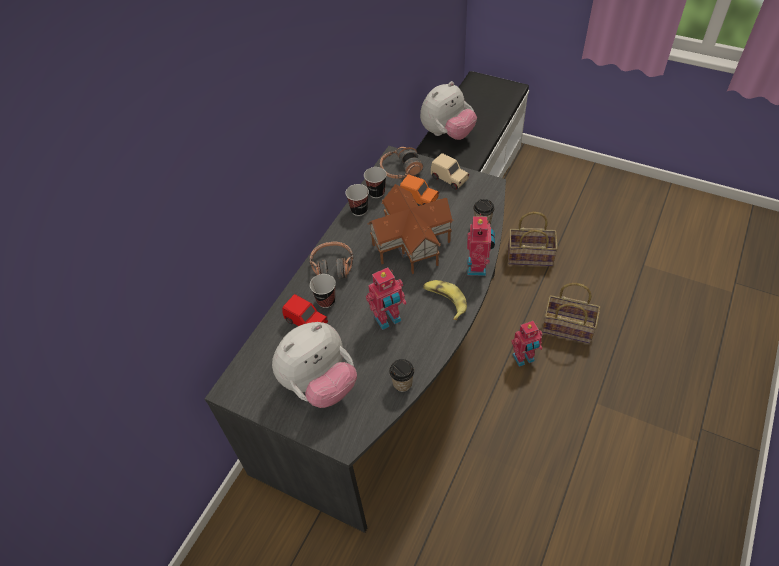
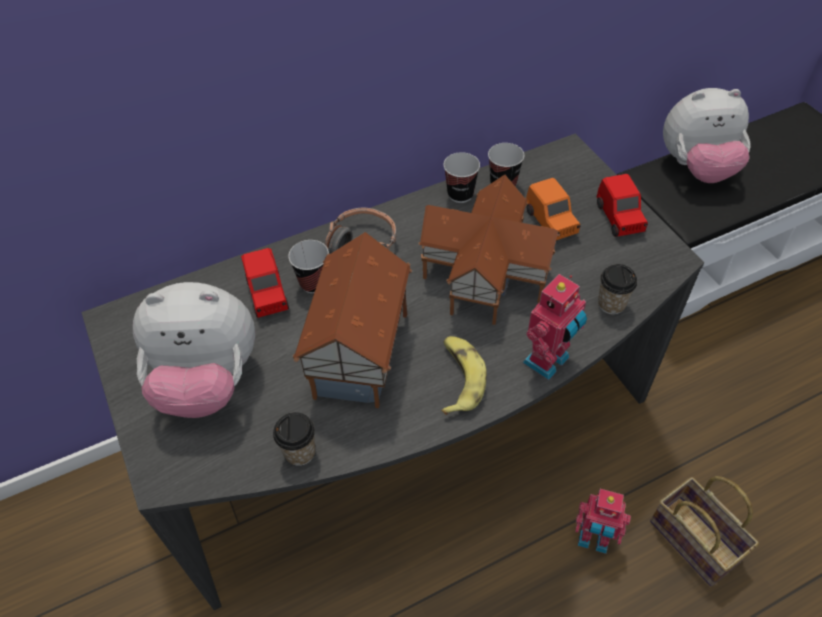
camera: 35 degrees right, 0 degrees up
(388, 320) = (363, 355): toy robot -> toy house
(400, 170) = (561, 172): headphones -> none
(449, 179) = (619, 218): beige toy car -> red toy car
(531, 255) = (721, 406): basket -> none

